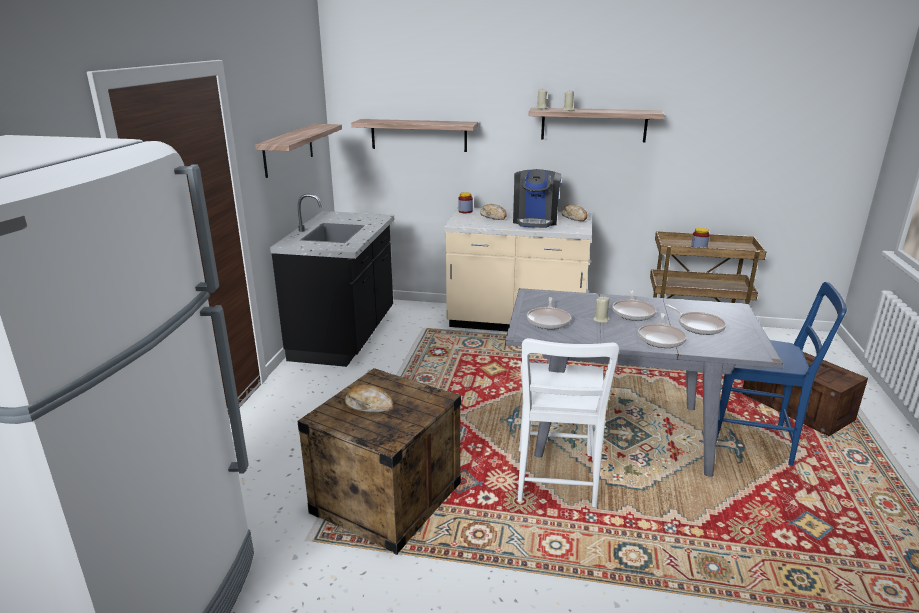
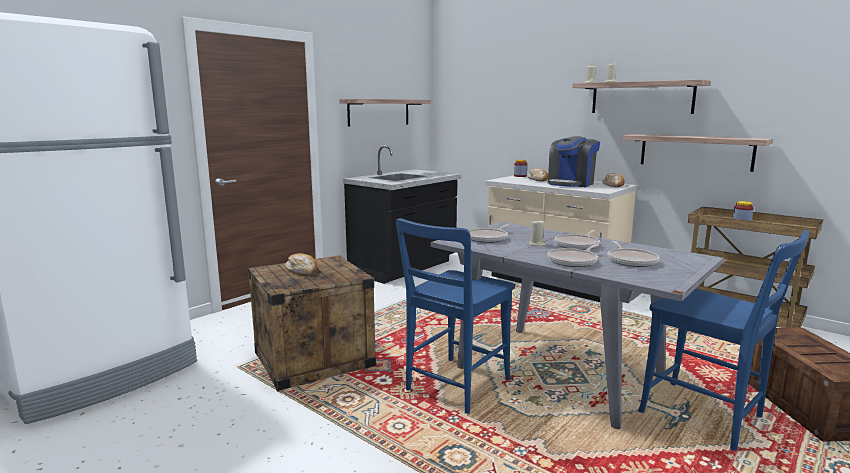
camera: 30 degrees right, 10 degrees down
(418, 135) = (494, 112): shelf -> shelf (695, 152)
(555, 481) = (454, 387): white chair -> blue chair

